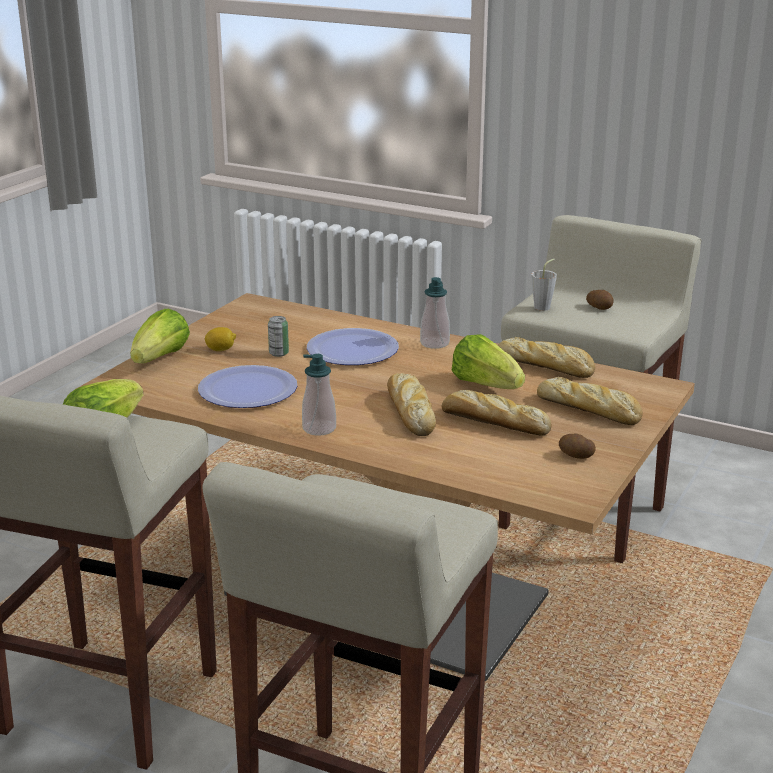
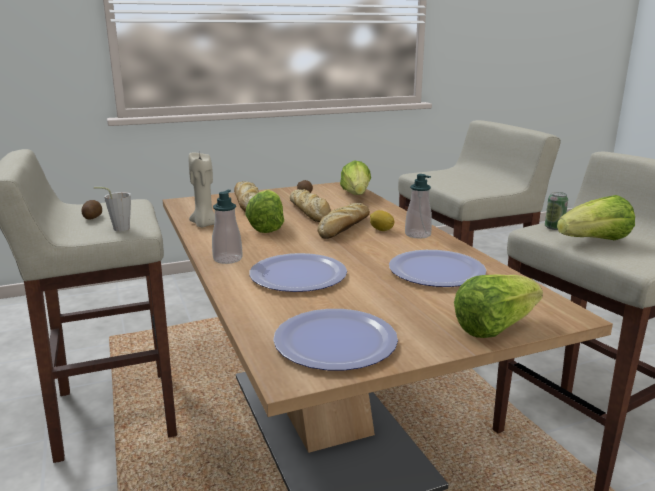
camera: 140 degrees left, 5 degrees down
(221, 350) = (417, 316): lemon -> lemon (381, 230)
(253, 321) = (335, 341): none -> plate
(279, 353) = (366, 292): can -> can (554, 227)
(506, 479) = (356, 195): none -> lettuce
(546, 366) = (204, 225): bread -> beige candle

